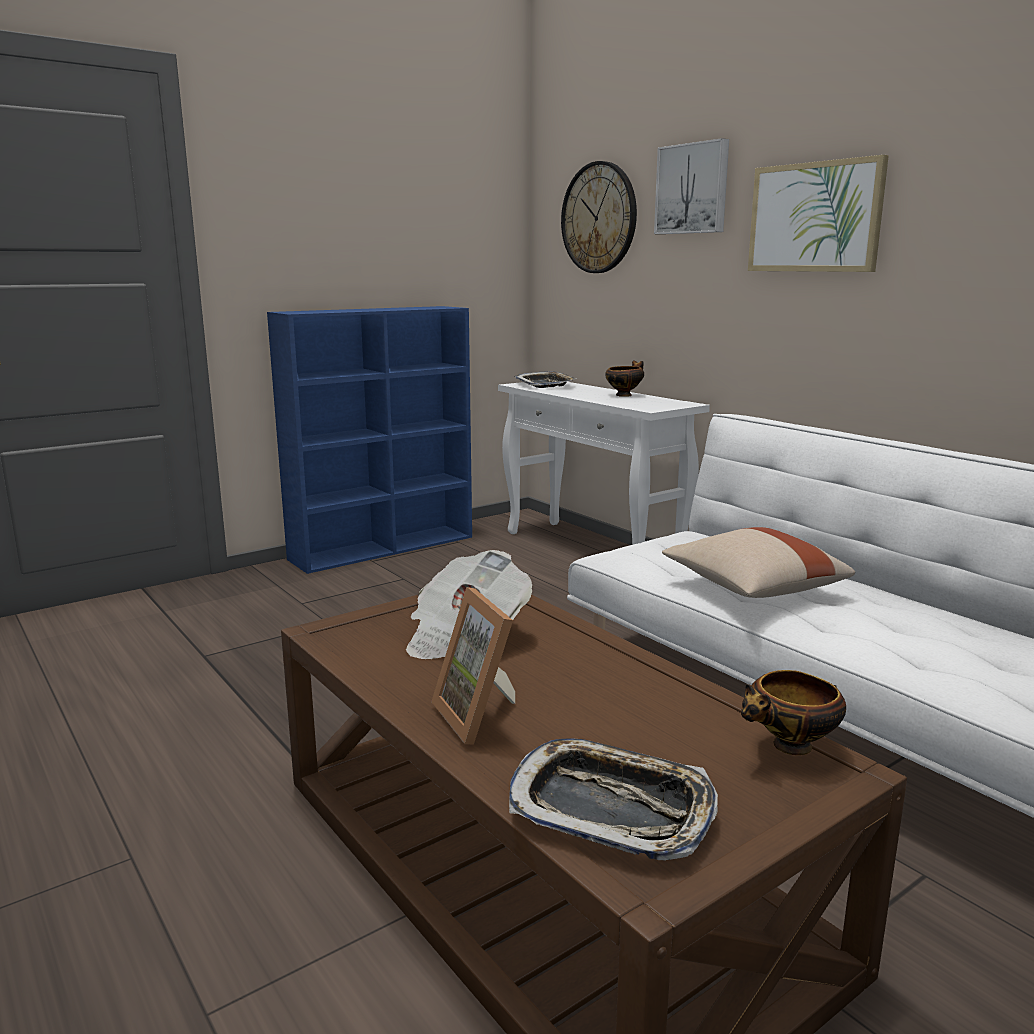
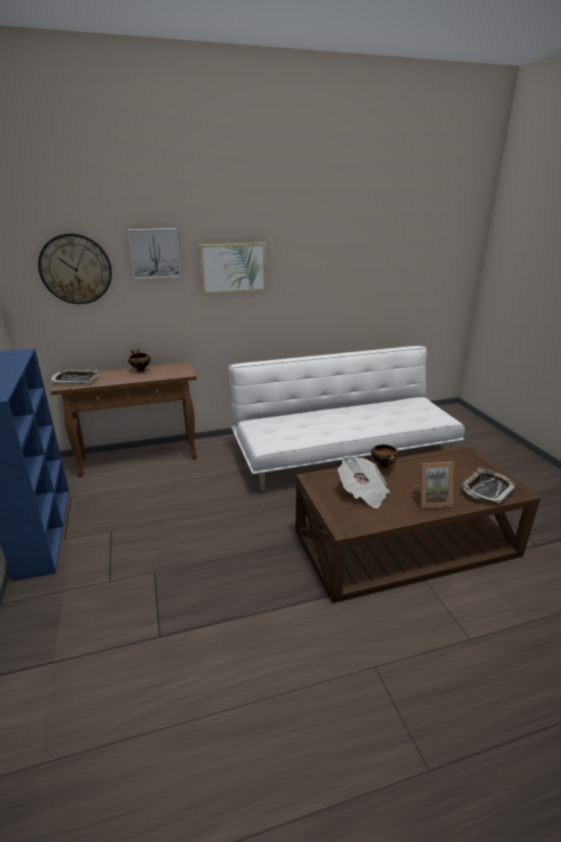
camera: 70 degrees left, 10 degrees up
(593, 551) = (140, 458): white console table -> brown console table
(752, 588) = (322, 428): beige pillow -> none
(789, 747) = (456, 455): bowl -> bowl (383, 466)

